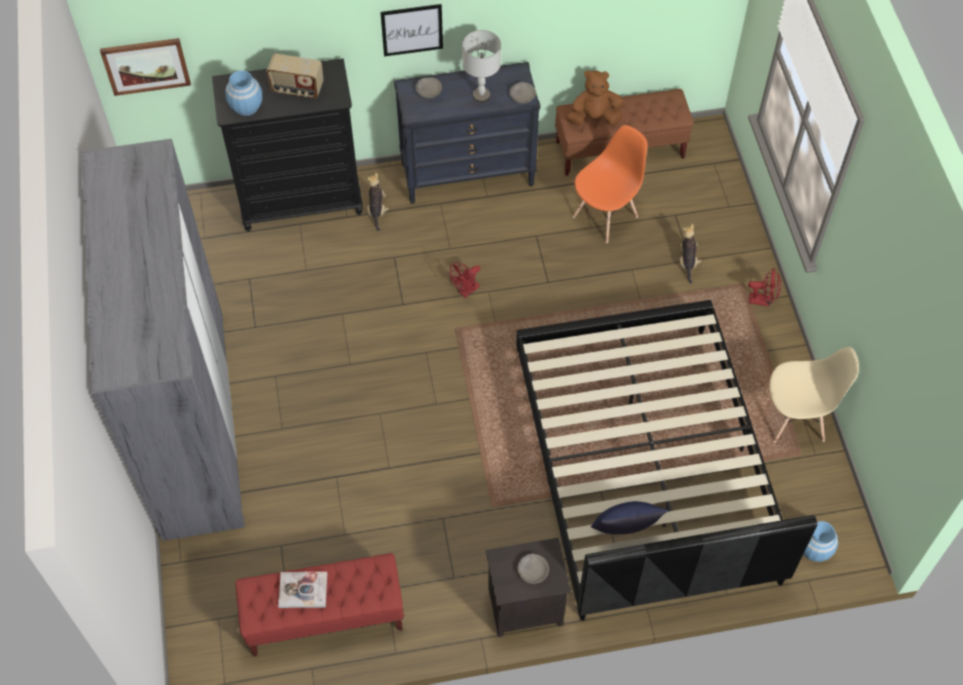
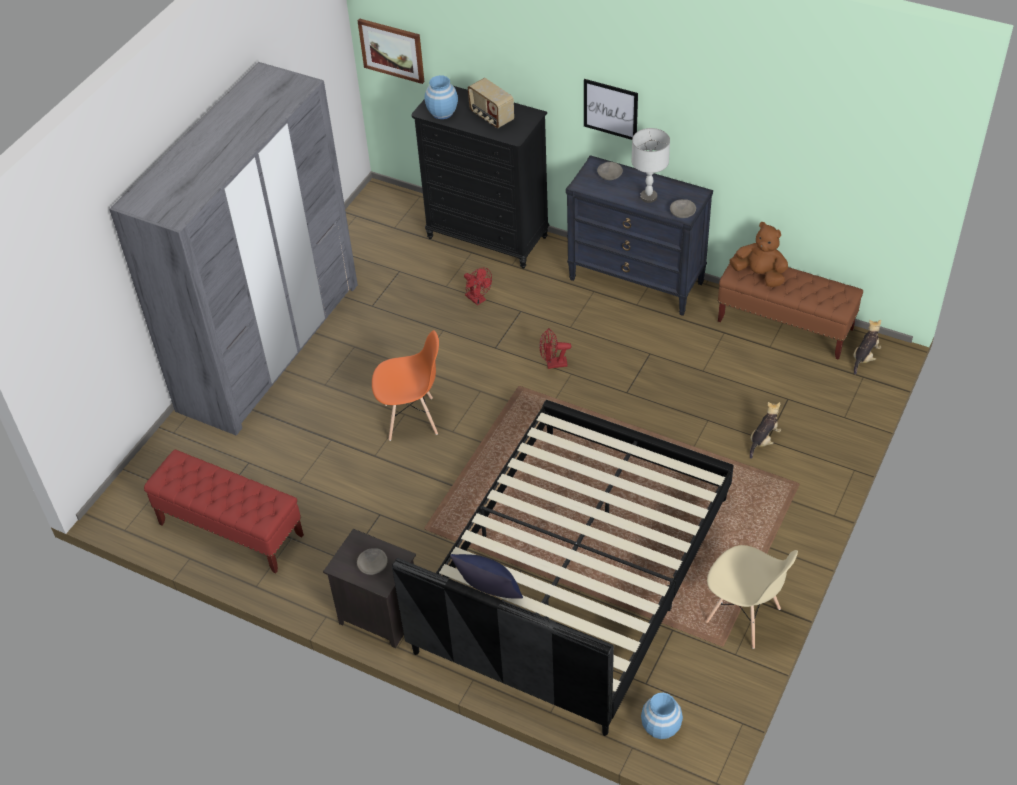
camera: 40 degrees right, 10 degrees down
(303, 590) = (209, 483): book -> none
(377, 210) = (539, 271): plush toy -> plush toy (865, 357)
(605, 216) = (723, 369): orange chair -> orange chair (411, 419)
(763, 300) = (804, 506): red fan -> red fan (478, 299)

